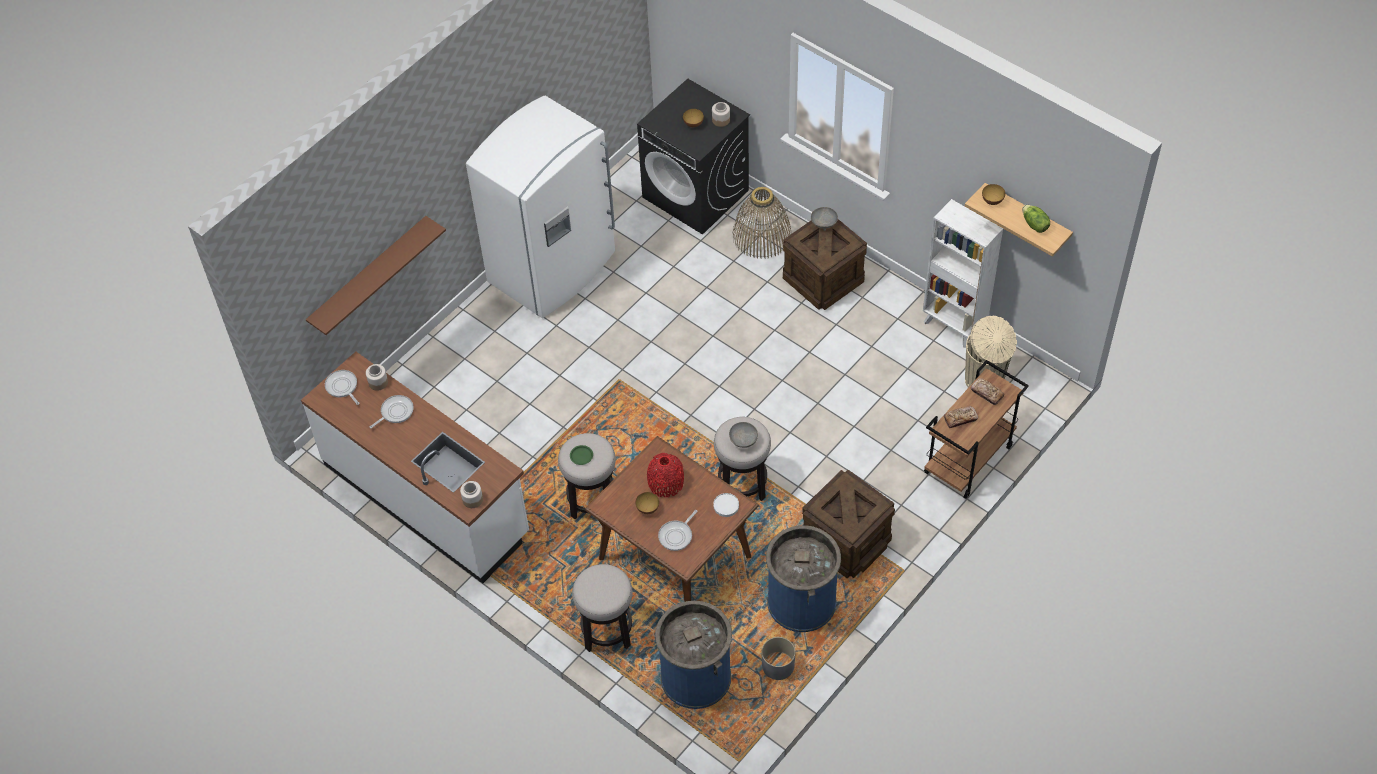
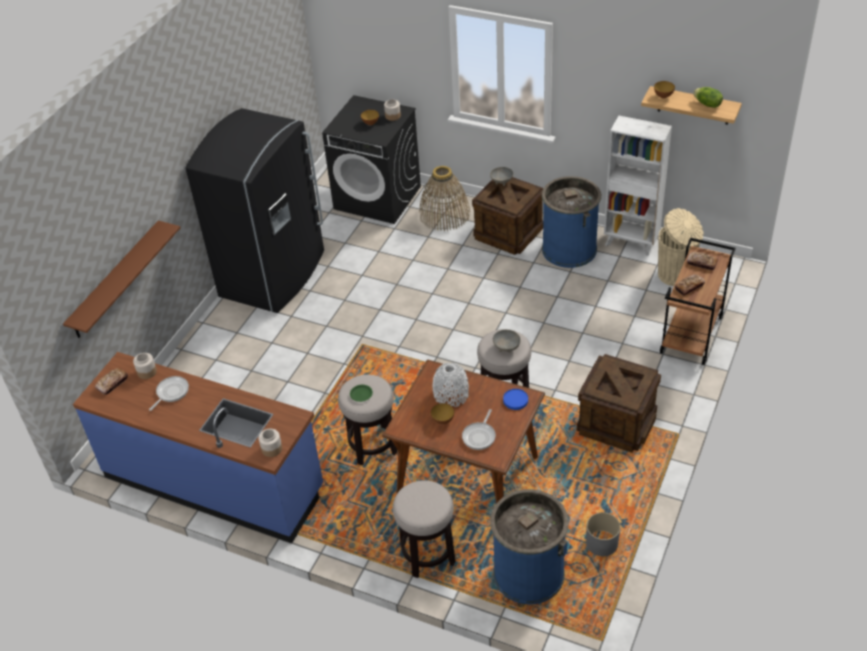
camera: 15 degrees left, 10 degrees down
(342, 387) = (112, 383): frying pan -> bread
(427, 498) = (214, 482): white counter -> blue counter
(553, 268) = (274, 275): white fridge -> black fridge
(665, 482) = (451, 395): red vase -> white vase
(726, 505) = (515, 400): white plate -> blue plate
(801, 602) = (599, 483): blue trash can -> blue trash can (569, 249)

